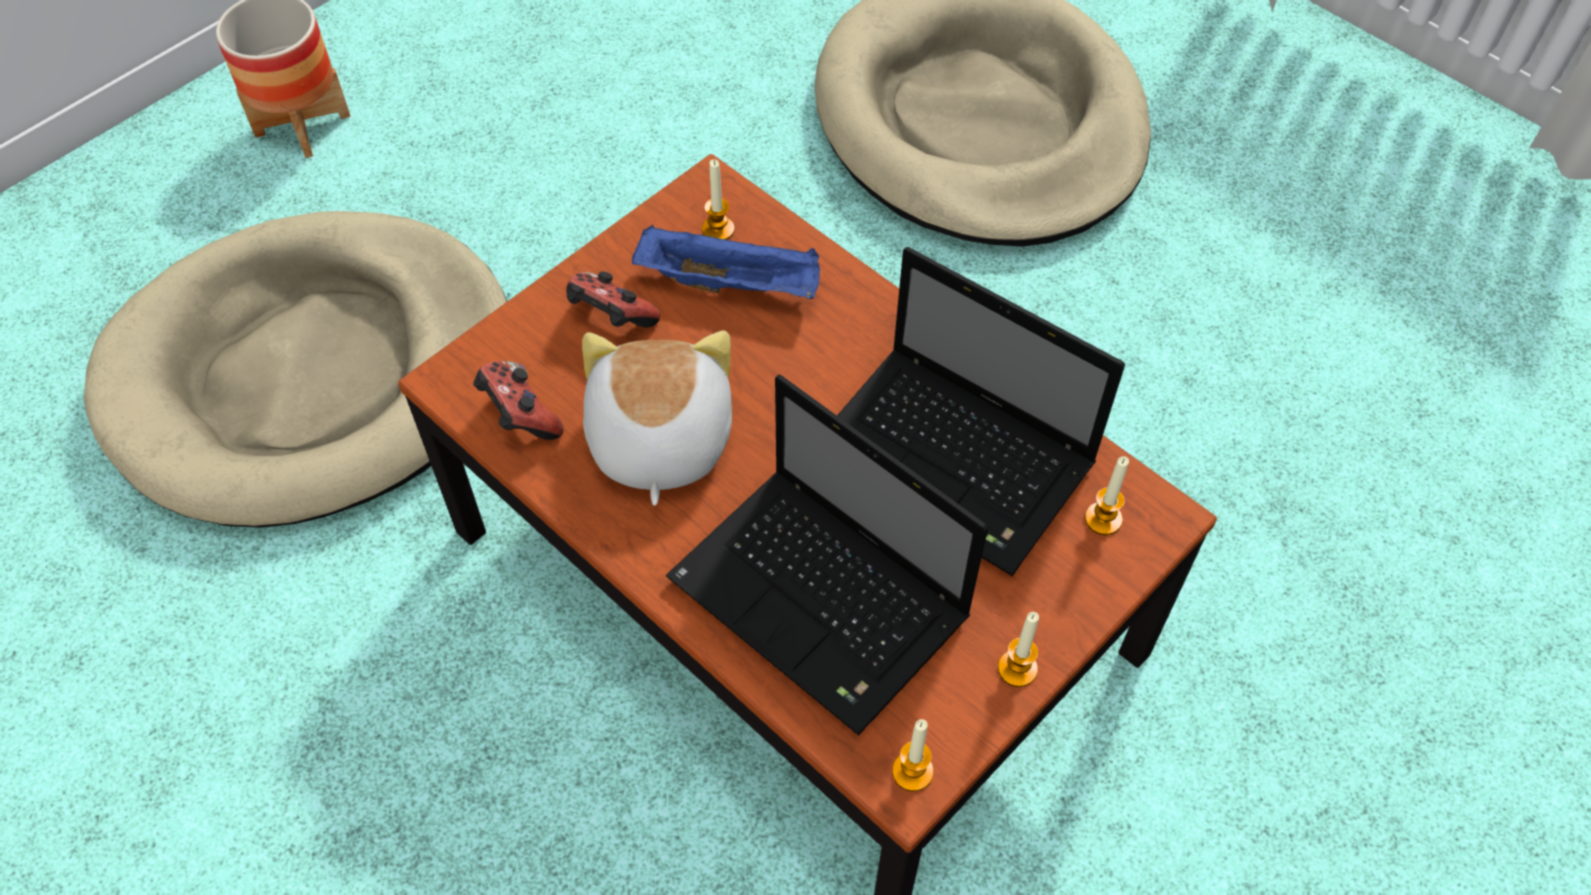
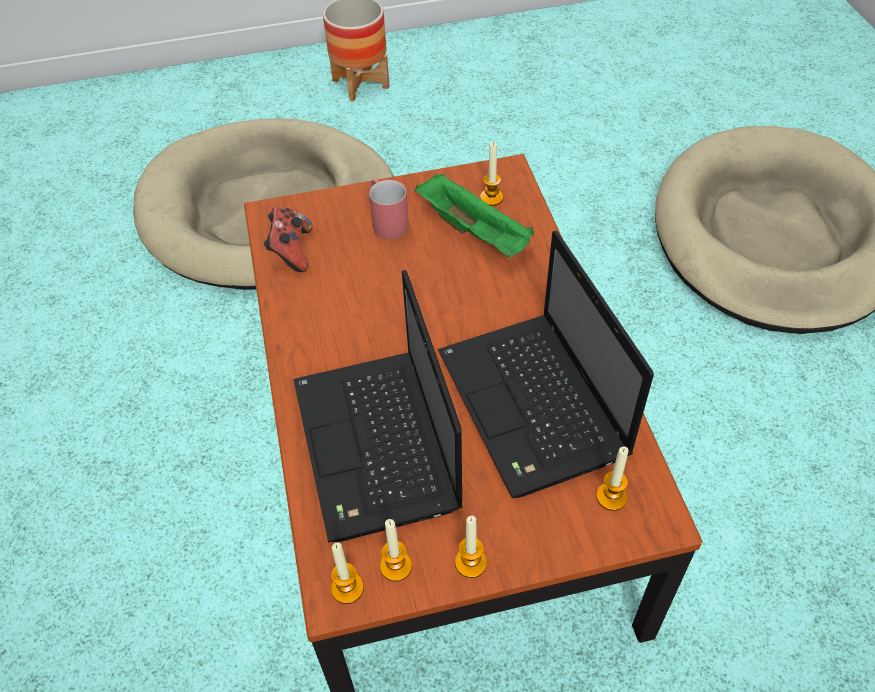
camera: 35 degrees right, 5 degrees down
(611, 319) = (386, 221): game controller -> red mug
(657, 440) = (356, 301): plush toy -> none
(732, 283) = (475, 232): blue tray -> green tray
(944, 718) = (396, 566): none -> candle

